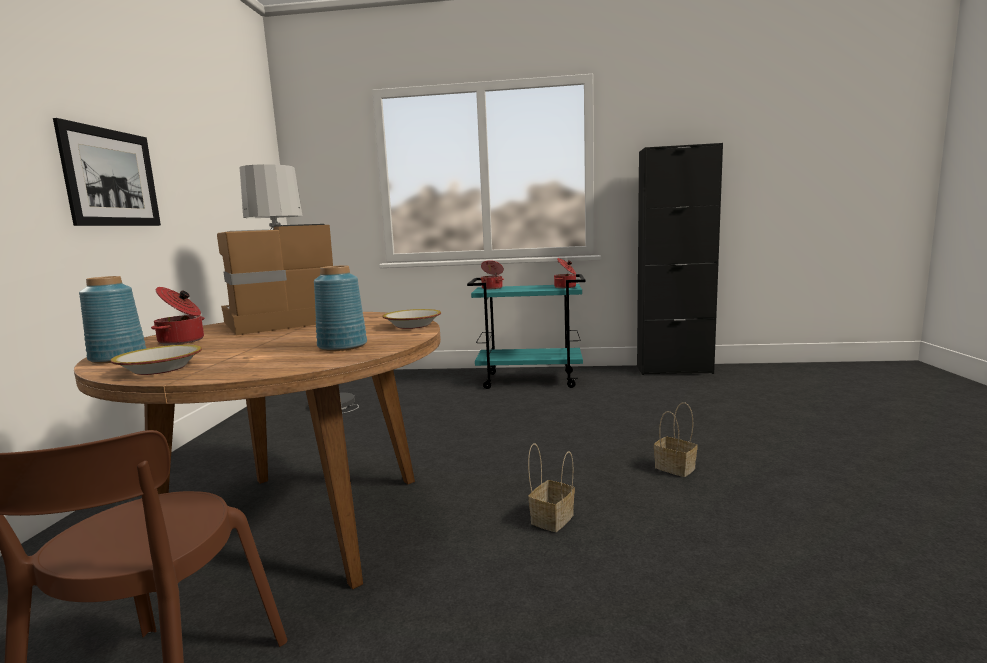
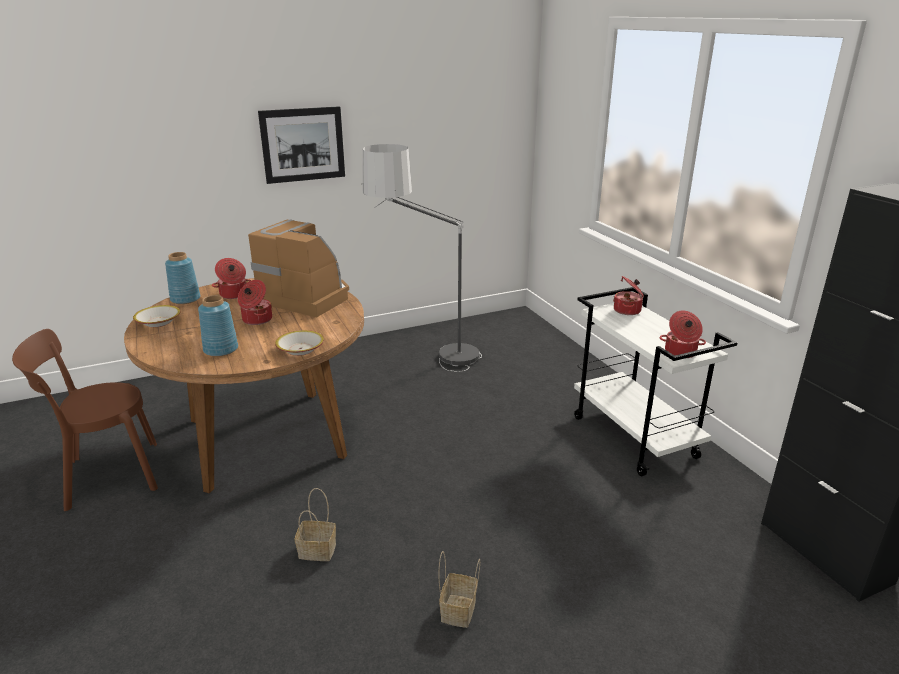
camera: 60 degrees right, 15 degrees up
(292, 335) = (256, 320): none -> cooking pot
(530, 380) = (635, 437): turquoise cart -> white cart

